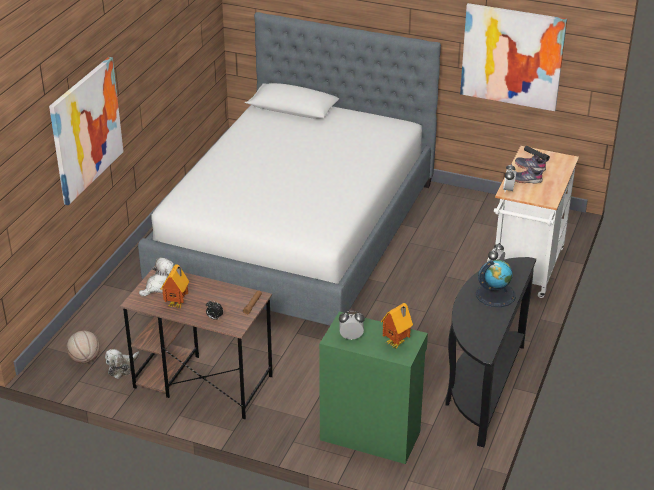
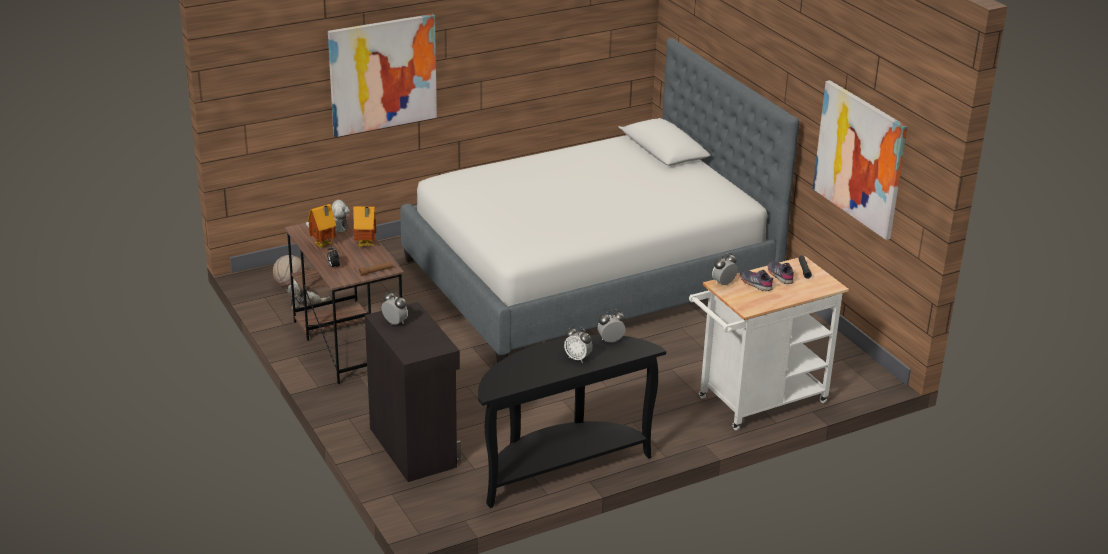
camera: 40 degrees right, 5 degrees down
(370, 434) = (414, 446): green cabinet -> black cabinet
(397, 344) = (421, 345): toy house -> toy house (365, 245)
(495, 294) = (577, 358): globe -> alarm clock

